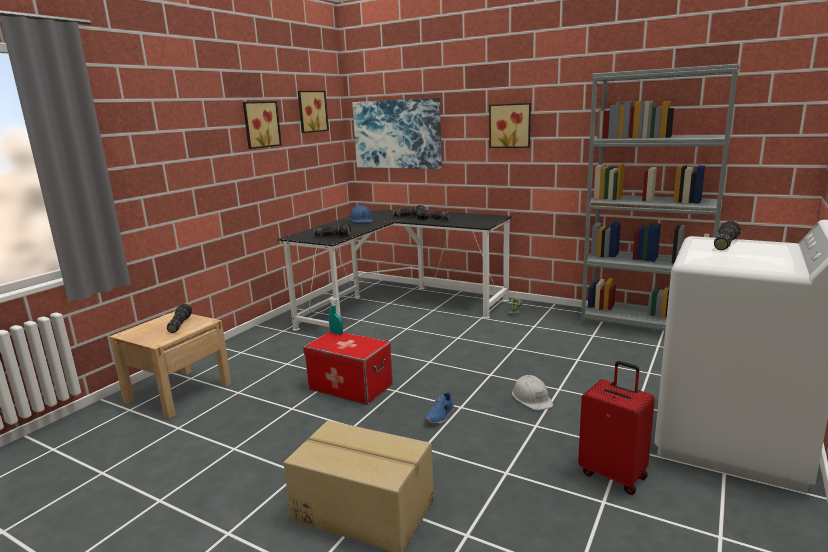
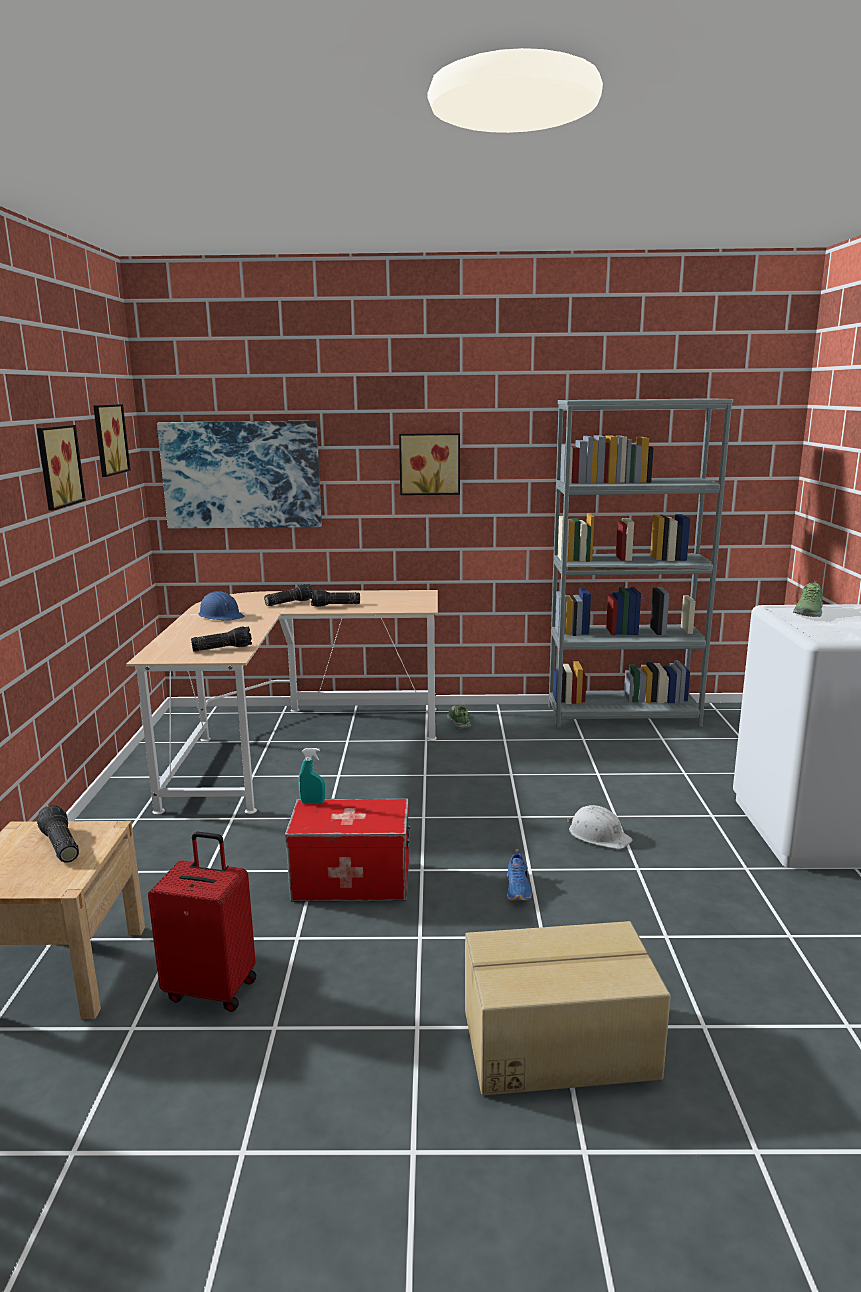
camera: 30 degrees left, 0 degrees up
(399, 306) = (290, 743): black desk -> beige desk
(613, 474) = (768, 901): red suitcase -> red suitcase (212, 988)
(724, 244) = (807, 612): flashlight -> shoe

